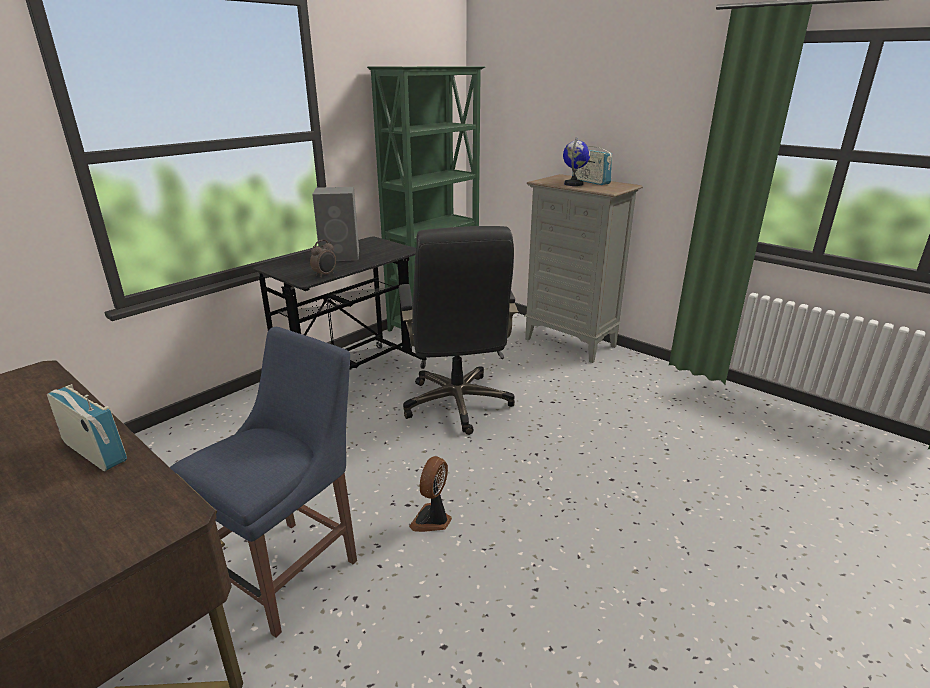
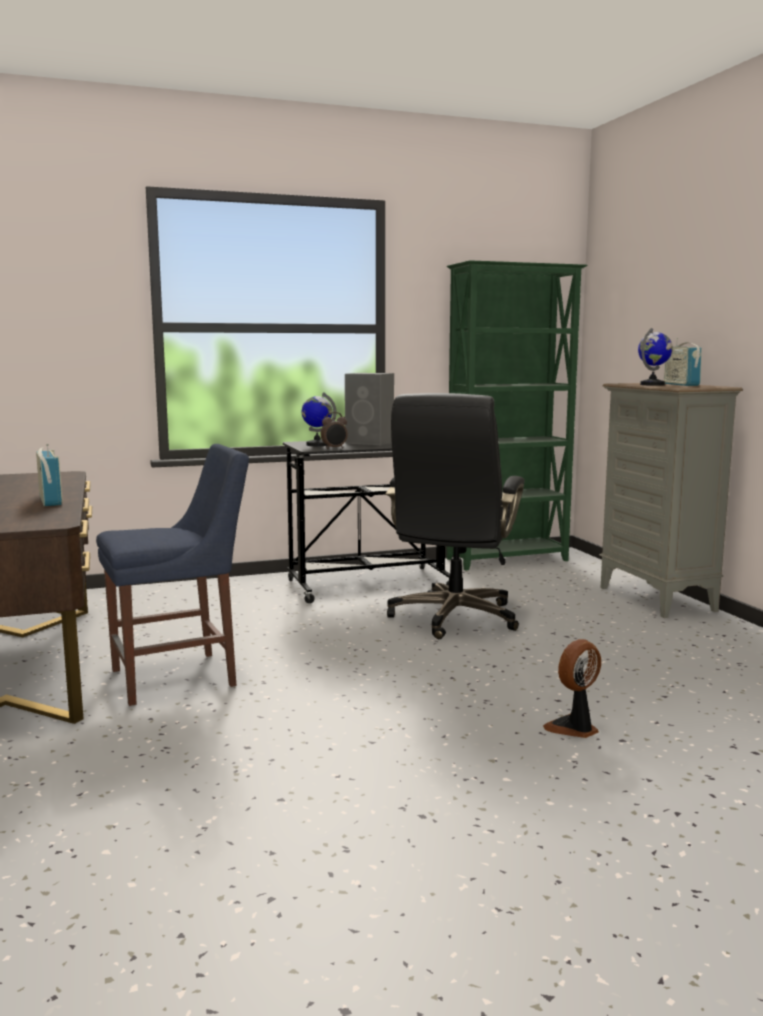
camera: 30 degrees right, 15 degrees down
(297, 269) = (317, 445): none -> globe
(432, 520) = (330, 680): fan -> fan (574, 728)

